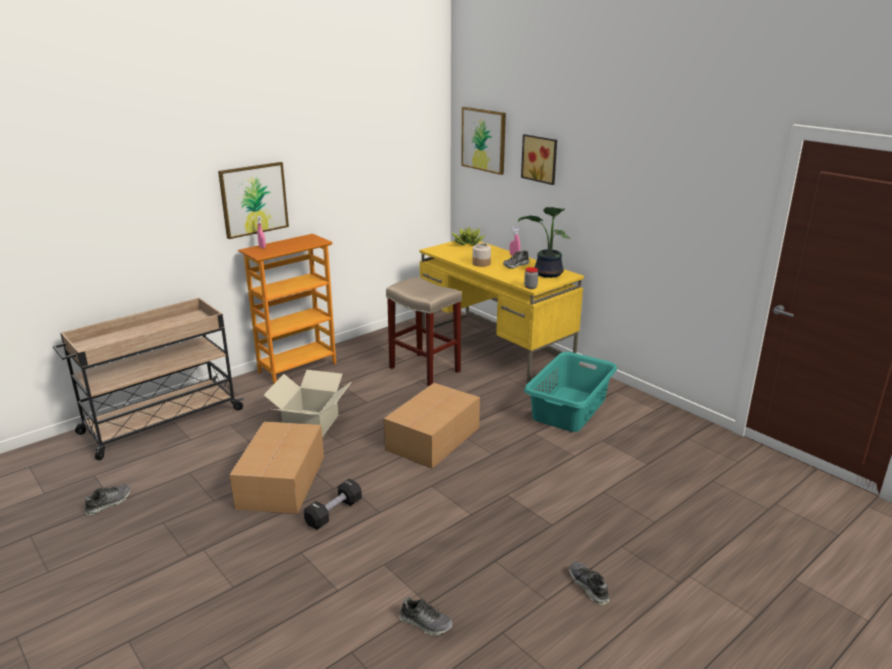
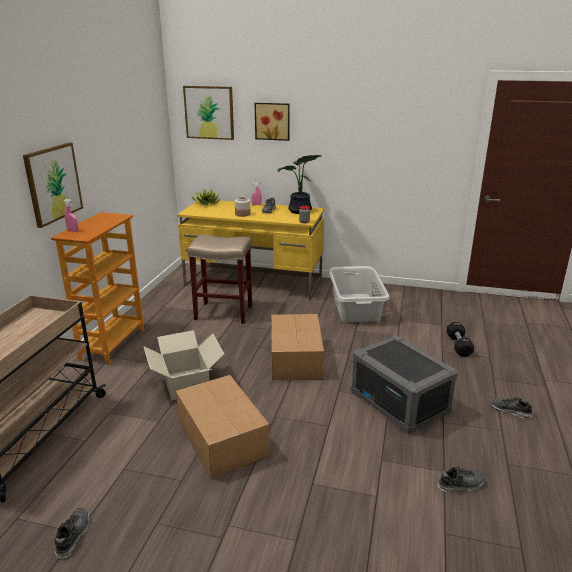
camera: 35 degrees left, 0 degrees up
(334, 513) = (296, 442): black dumbbell -> black dumbbell (458, 346)
(477, 522) = (400, 402): none -> grey storage box
(570, 409) = (356, 307): turquoise laundry basket -> grey laundry basket

